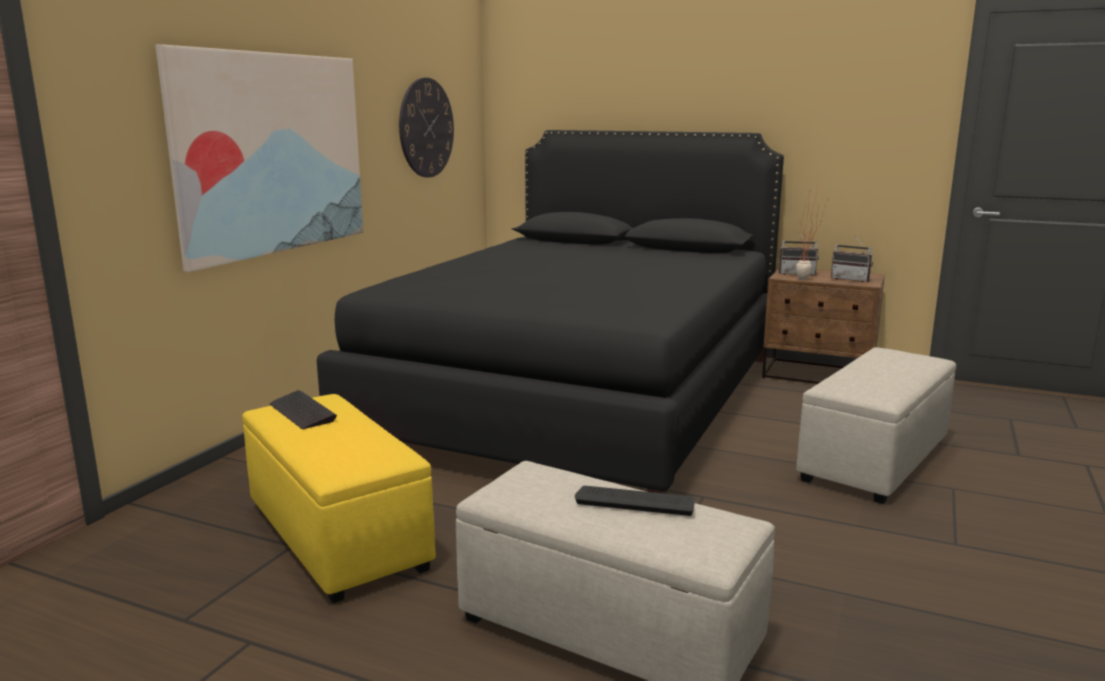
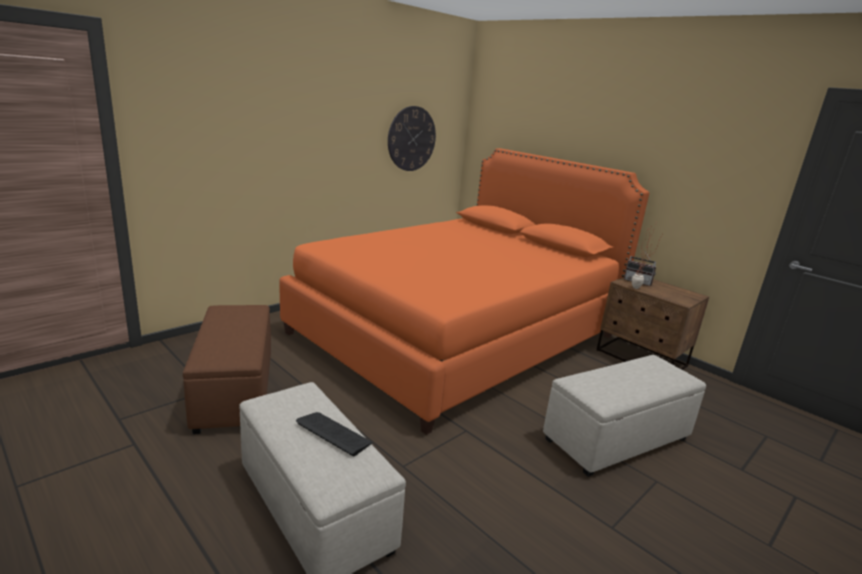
camera: 20 degrees right, 5 degrees up
(272, 154) = (281, 150): picture -> none
(302, 412) = (232, 314): keyboard -> none
(338, 536) = (234, 392): yellow ottoman -> brown ottoman
(579, 397) = (457, 334): black bed -> orange bed
(851, 279) = (675, 295): radio -> none

